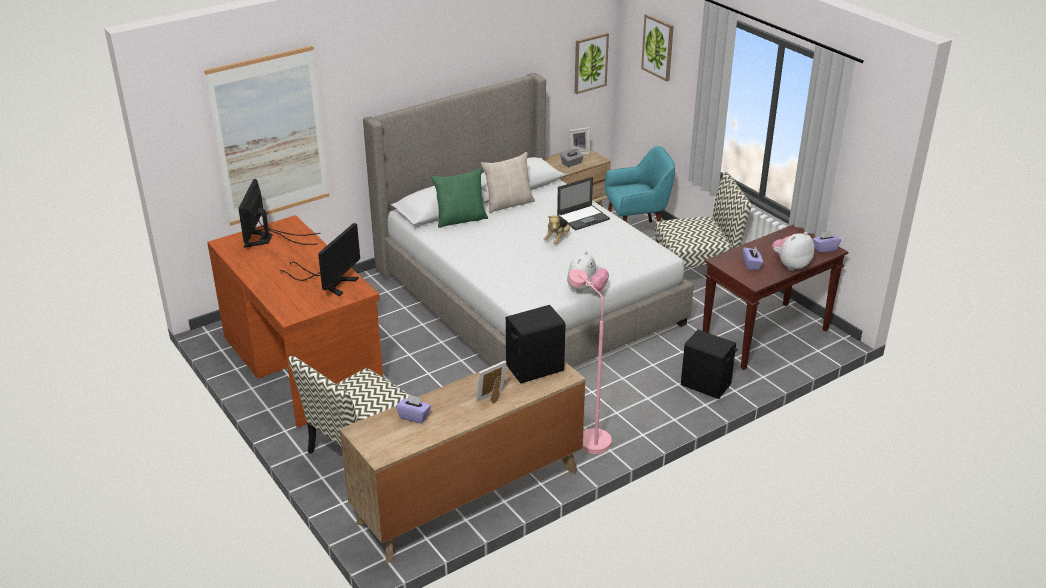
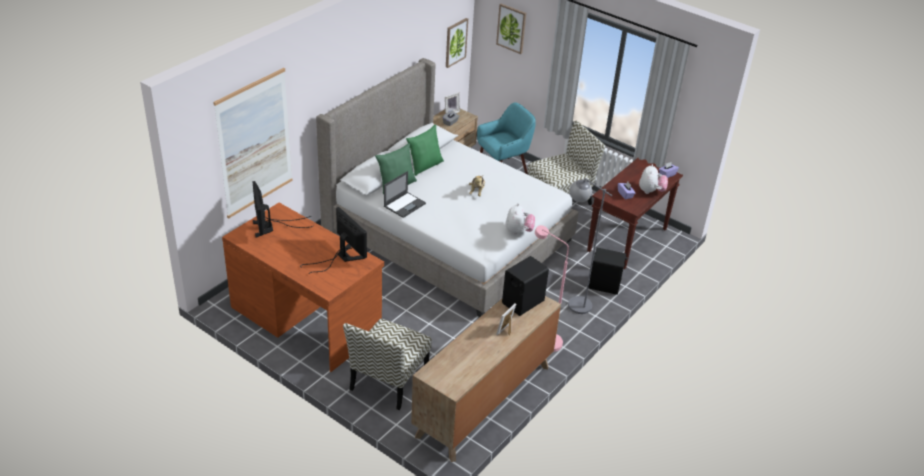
camera: 20 degrees left, 5 degrees up
(329, 282) = (341, 257): monitor -> monitor turned 45 degrees counterclockwise
(414, 416) = (460, 355): purple tissue box -> none
(508, 203) = (425, 165): beige pillow -> green pillow
(583, 217) = (486, 170): laptop -> laptop (405, 205)
(652, 397) = (573, 301): none -> grey floor lamp
(790, 265) = (651, 191): plush toy -> plush toy turned 150 degrees clockwise

